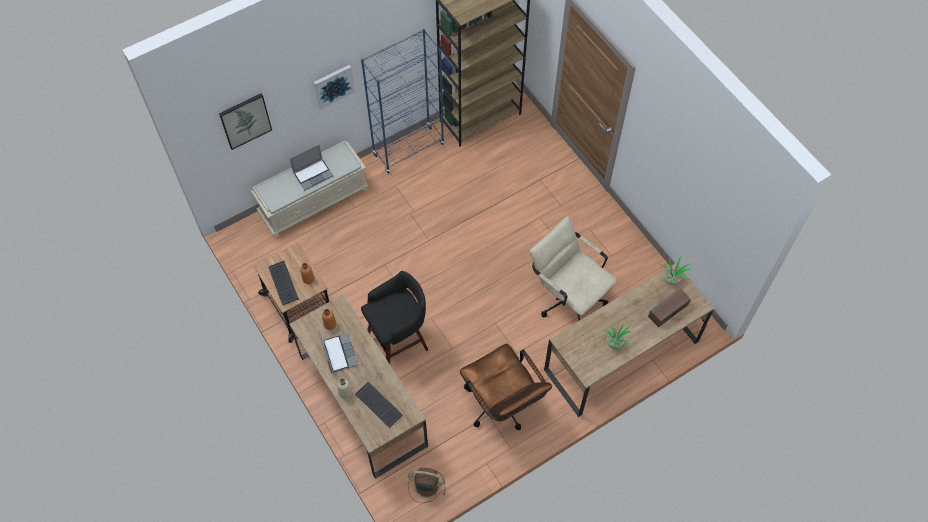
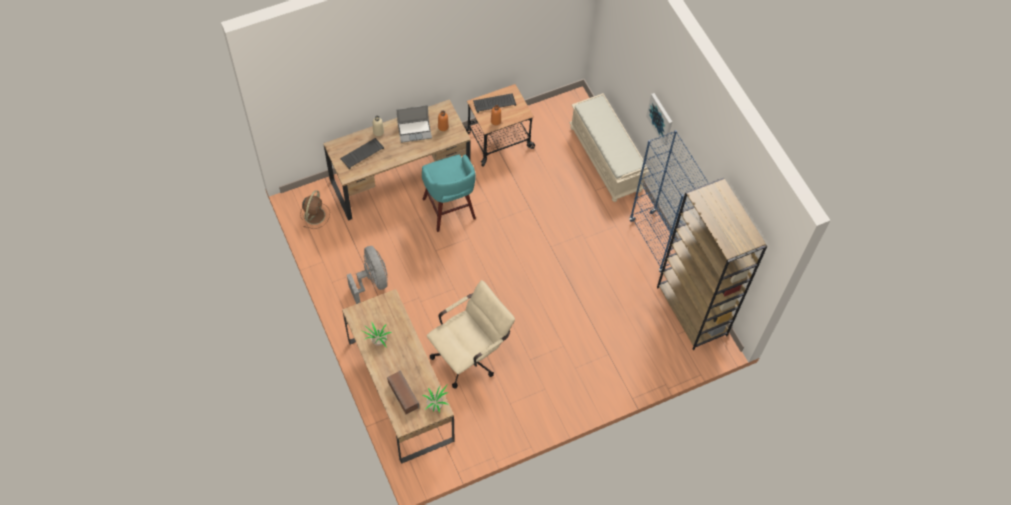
camera: 95 degrees right, 0 degrees up
(245, 120) = (620, 45): picture -> none
(313, 174) = (611, 139): laptop -> none
(399, 342) = (449, 210): black stool -> turquoise stool
(502, 406) = (372, 281): brown office chair -> grey fan

